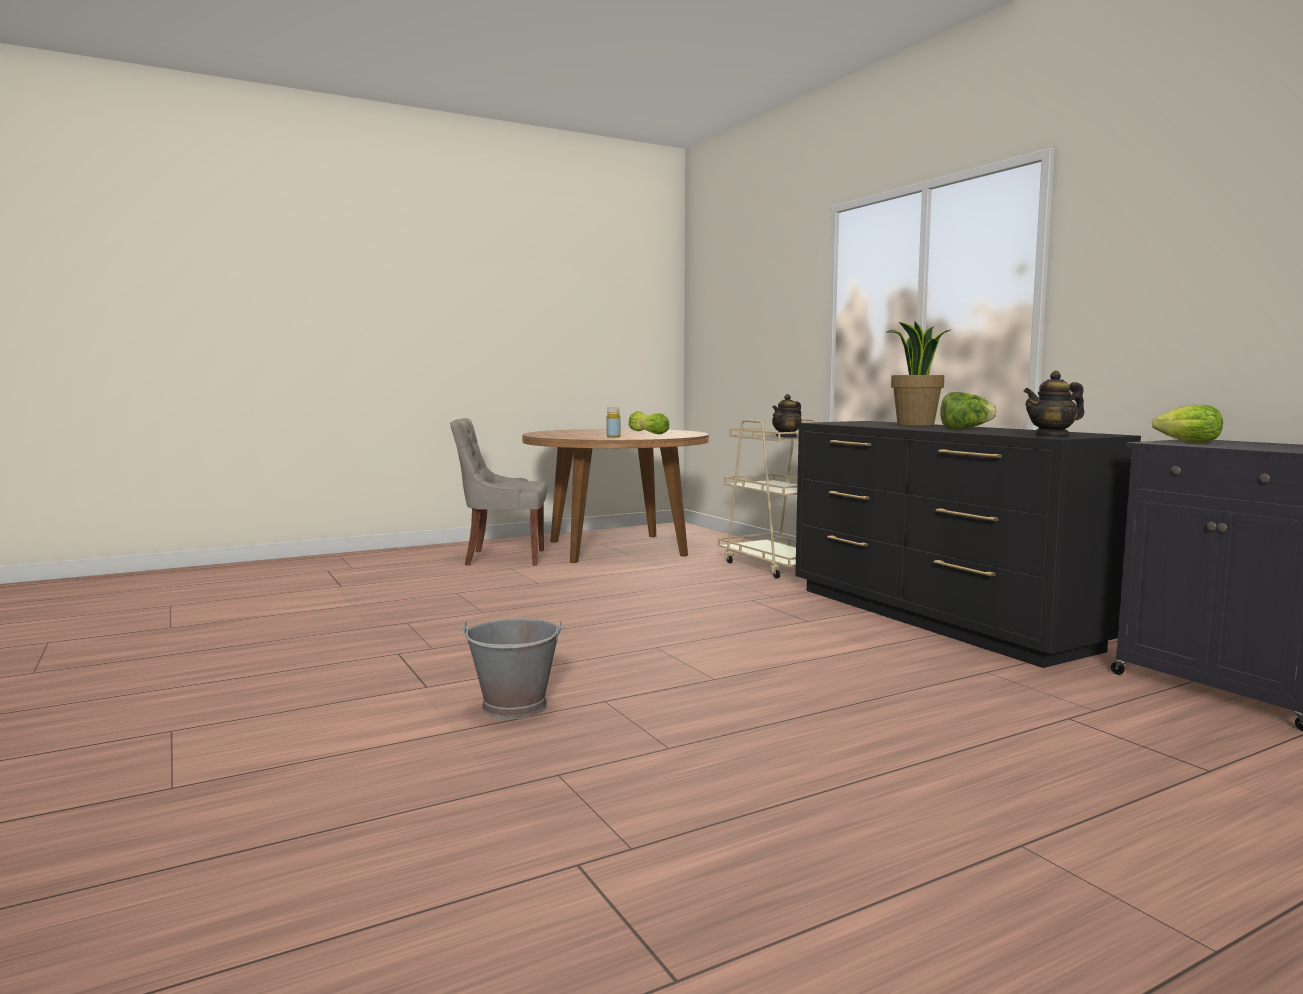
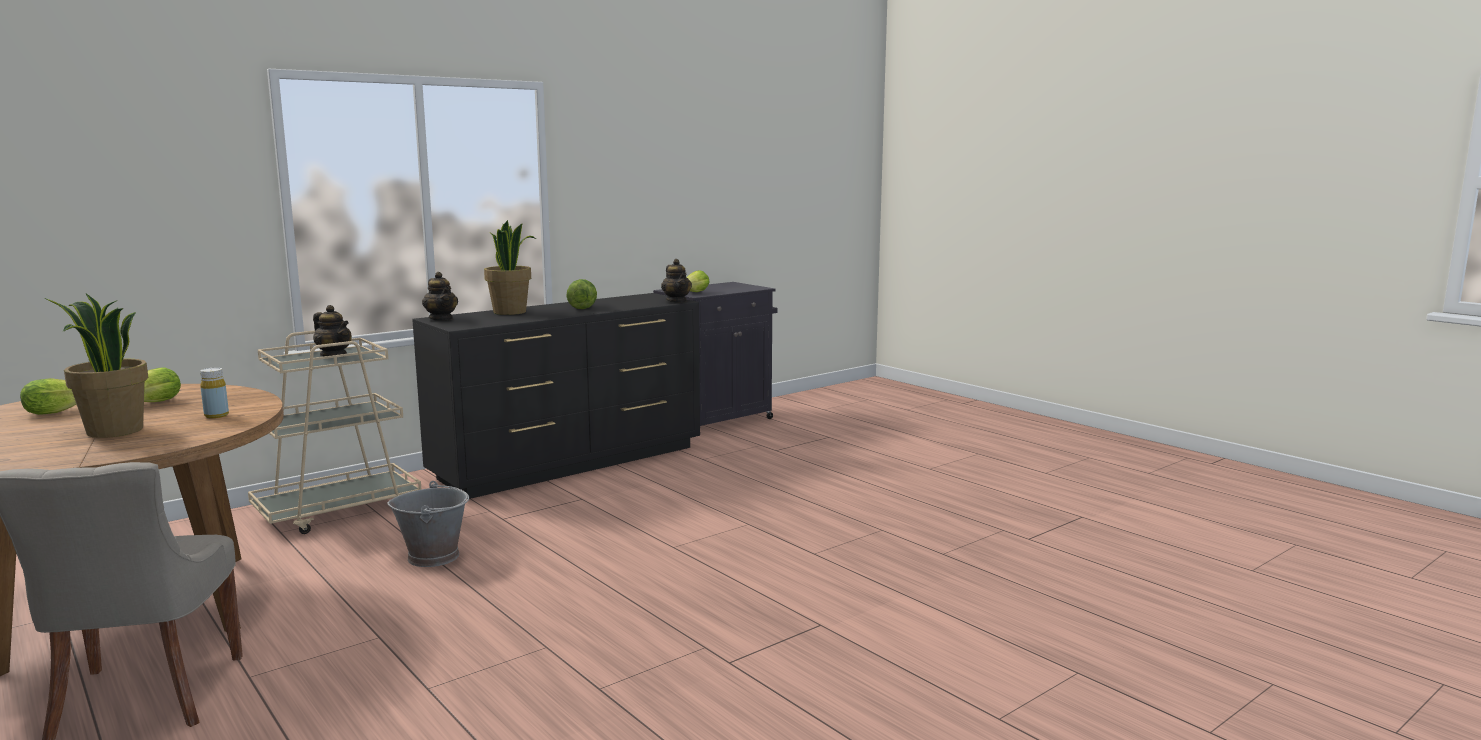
camera: 100 degrees left, 5 degrees up
(515, 707) = (845, 581): grey bucket -> grey bucket (434, 556)
(589, 434) = (113, 431): none -> potted plant
(864, 421) = (441, 319): none -> teapot

